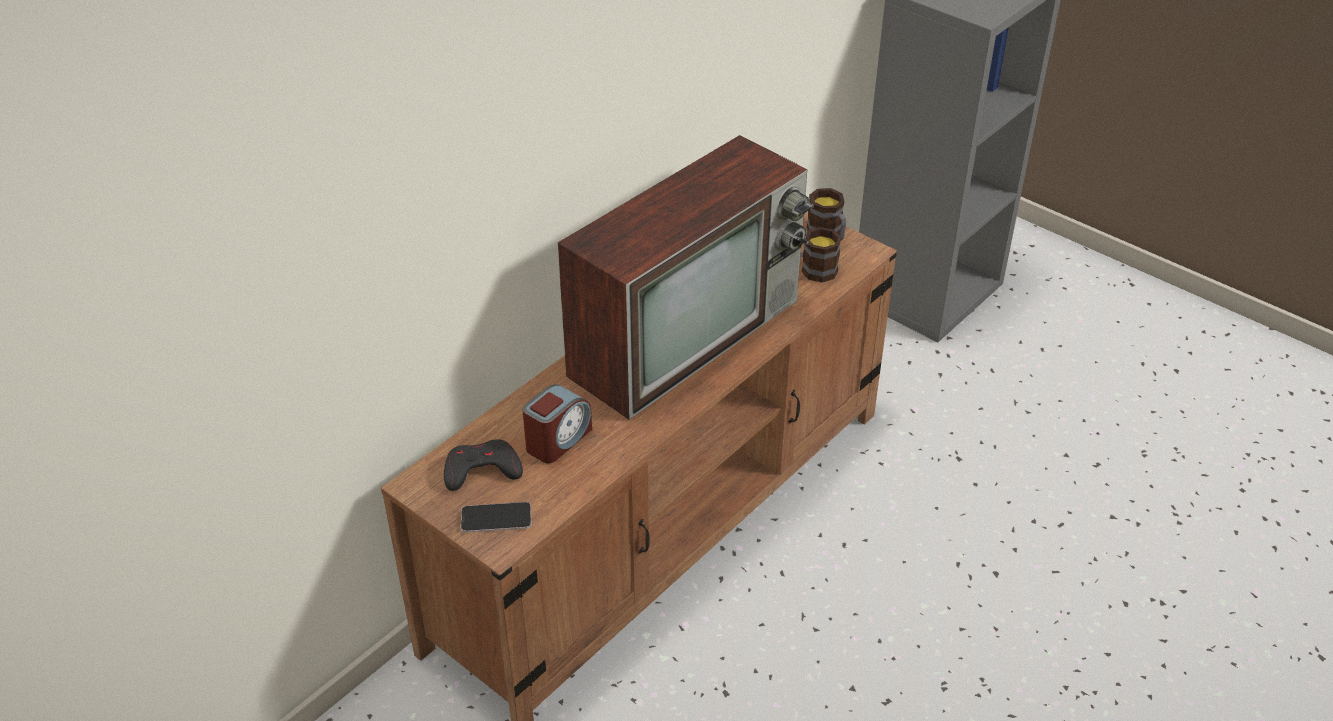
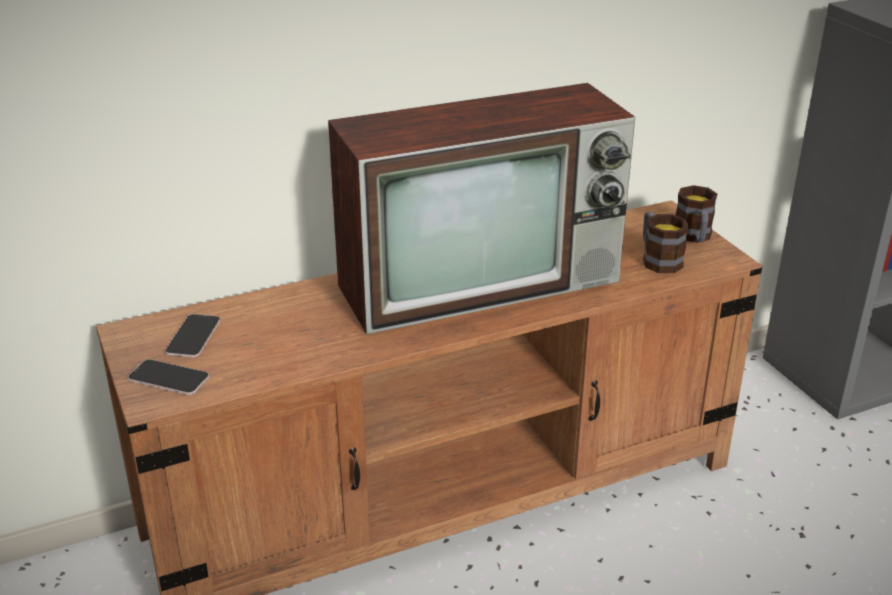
camera: 25 degrees right, 10 degrees down
(481, 470) = (193, 336): black game controller -> phone
(558, 440) = (284, 332): alarm clock -> none

